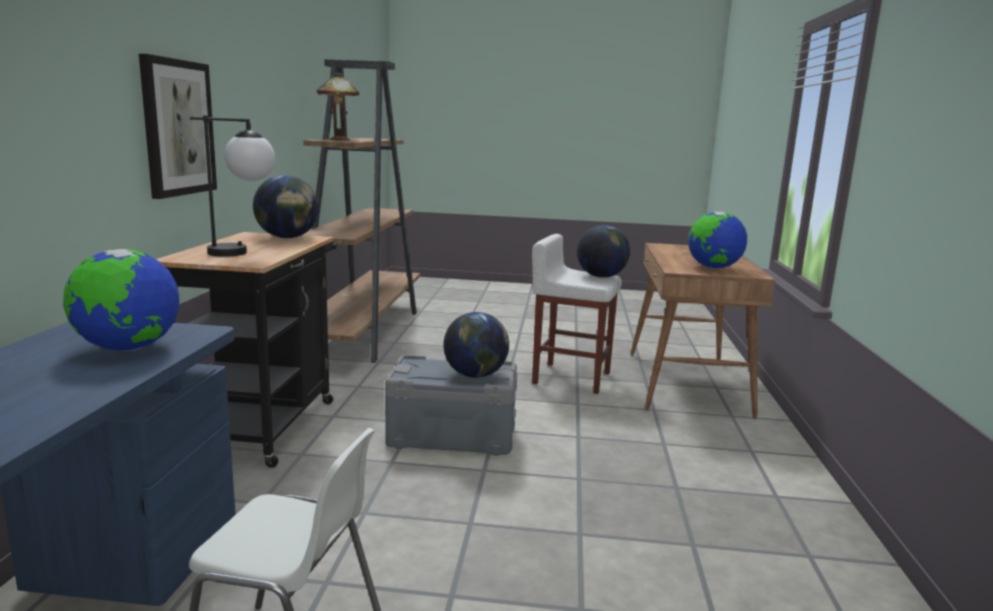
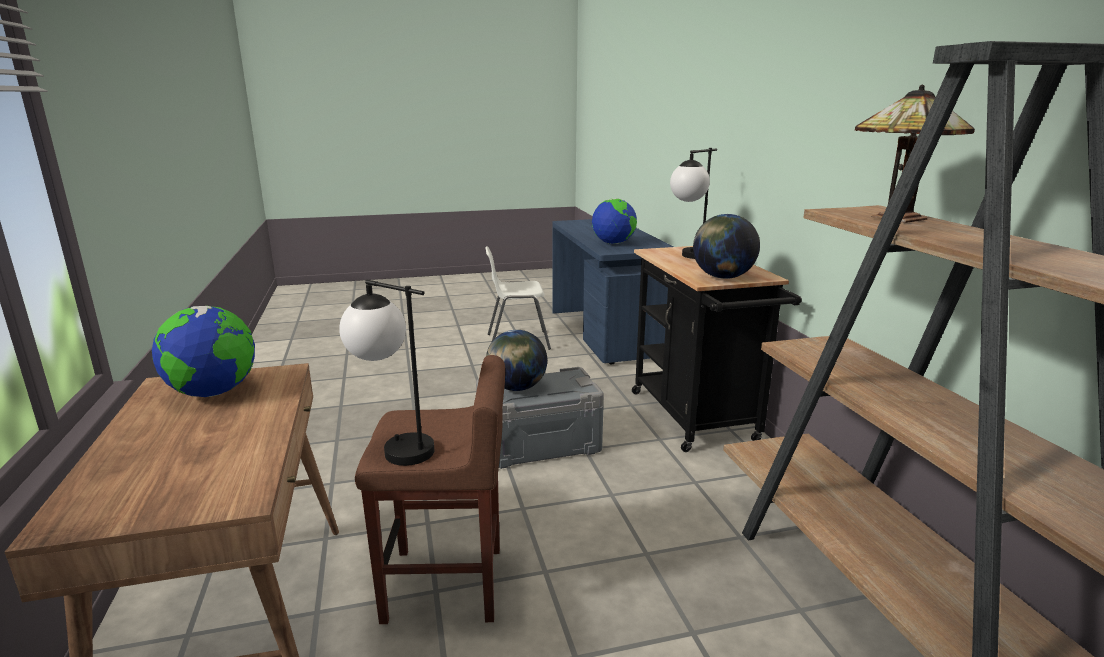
camera: 160 degrees right, 5 degrees up
(178, 128) = (761, 161): picture -> none
(570, 377) = (446, 584): white stool -> brown stool
(601, 276) = (394, 447): globe -> table lamp

